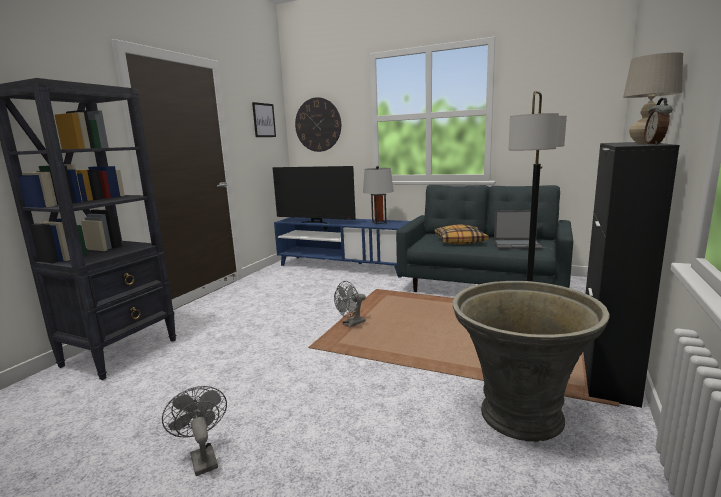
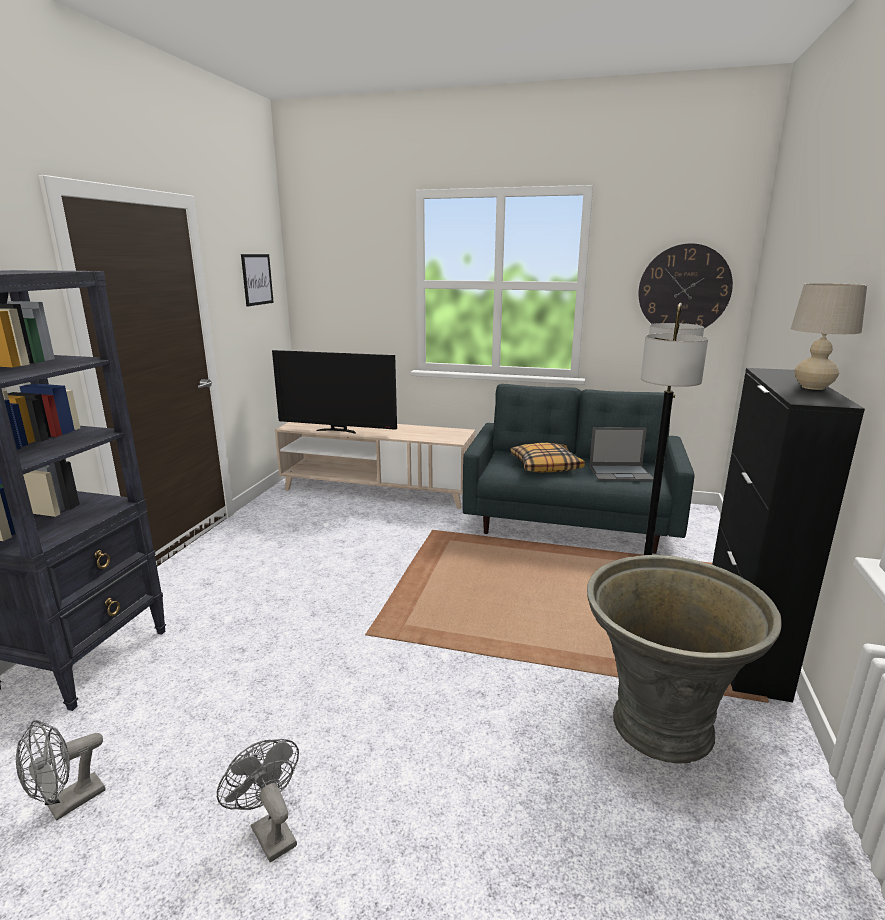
camera: 10 degrees left, 5 degrees up
(318, 125) = (335, 286): wall clock -> wall clock (684, 289)
(344, 266) = (377, 490): blue tv stand -> beige tv stand
(351, 324) = (414, 592): grey fan -> grey fan (68, 804)
(379, 222) = (429, 432): grey table lamp -> none
(655, 144) = (832, 400): alarm clock -> none

